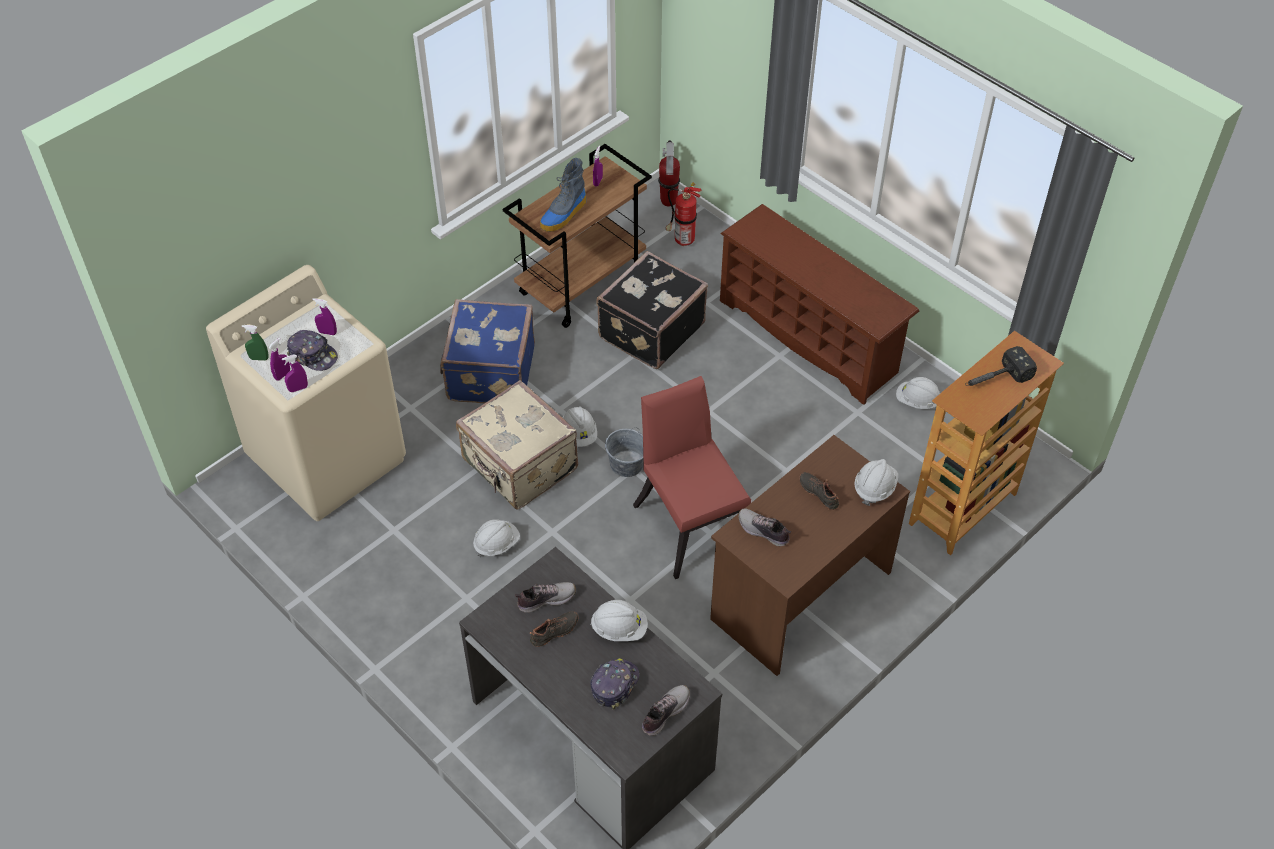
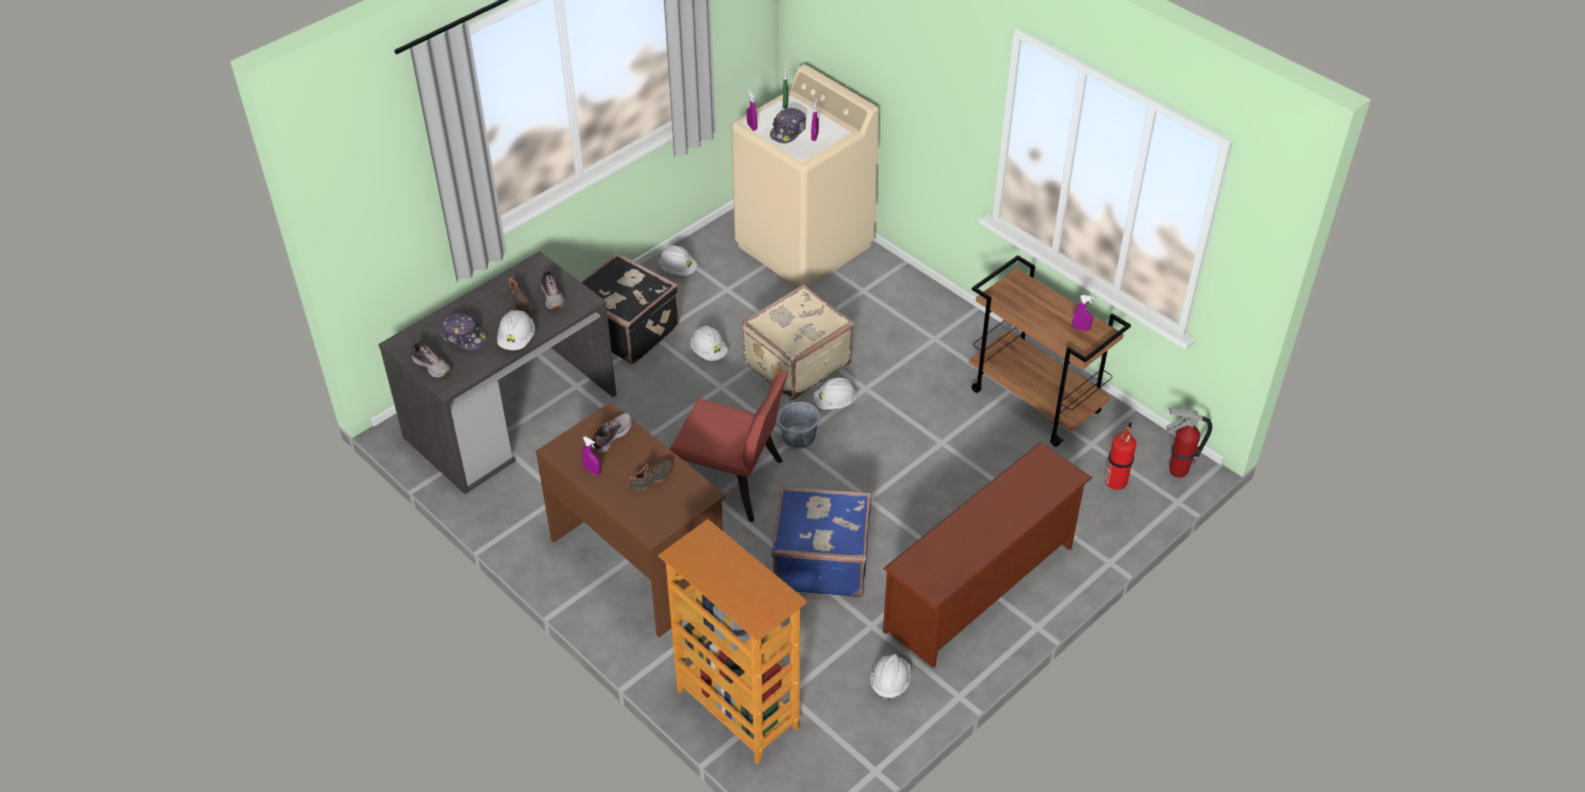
camera: 90 degrees right, 5 degrees down
(282, 375) = (767, 117): purple spray bottle -> purple spray bottle (592, 471)
(489, 373) = (908, 339): blue suitcase -> blue suitcase (820, 561)
(564, 215) = (1026, 305): boot -> none
(649, 330) = (976, 454): black suitcase -> black suitcase (627, 328)
(690, 519) = (731, 483): red chair -> red chair turned 45 degrees clockwise
(874, 488) = (655, 521): white hard hat -> white hard hat (677, 270)
(994, 379) = (734, 574): hammer -> none

